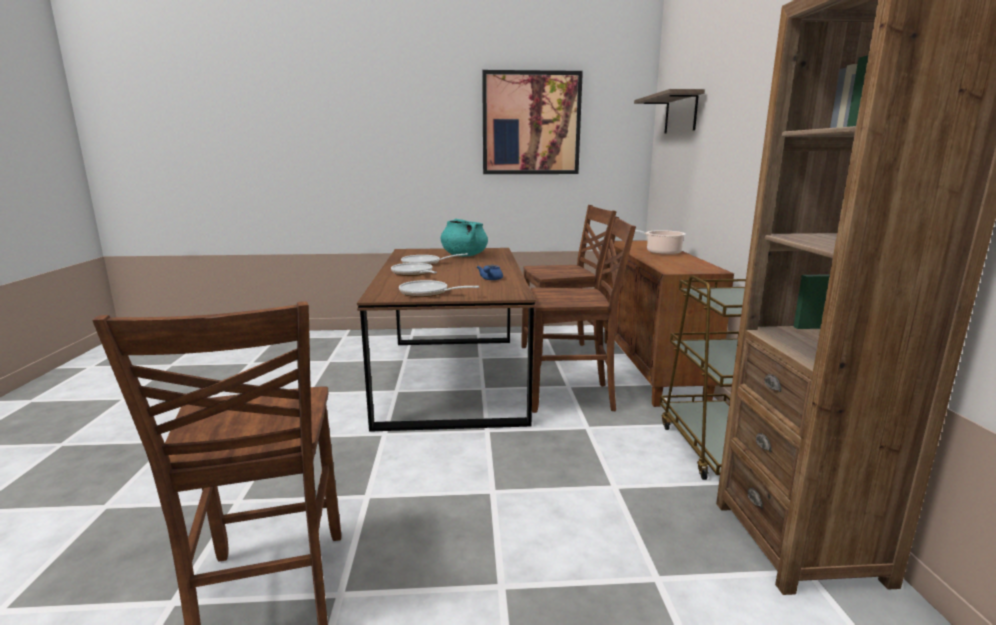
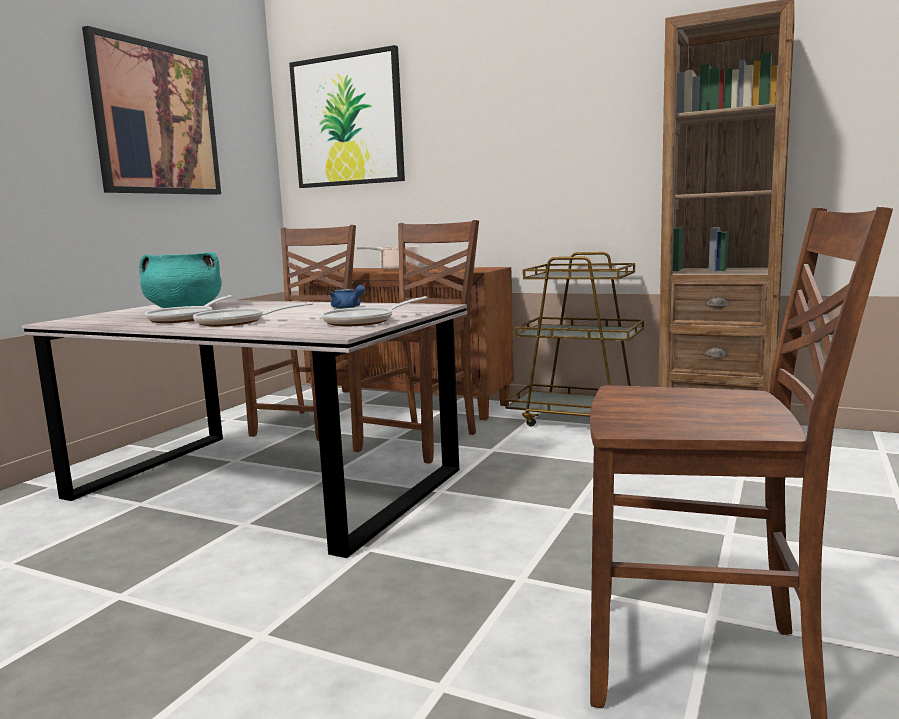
camera: 60 degrees left, 5 degrees down
(454, 376) = (265, 483): brown dining table -> grey dining table
(681, 113) = (347, 121): shelf -> picture

